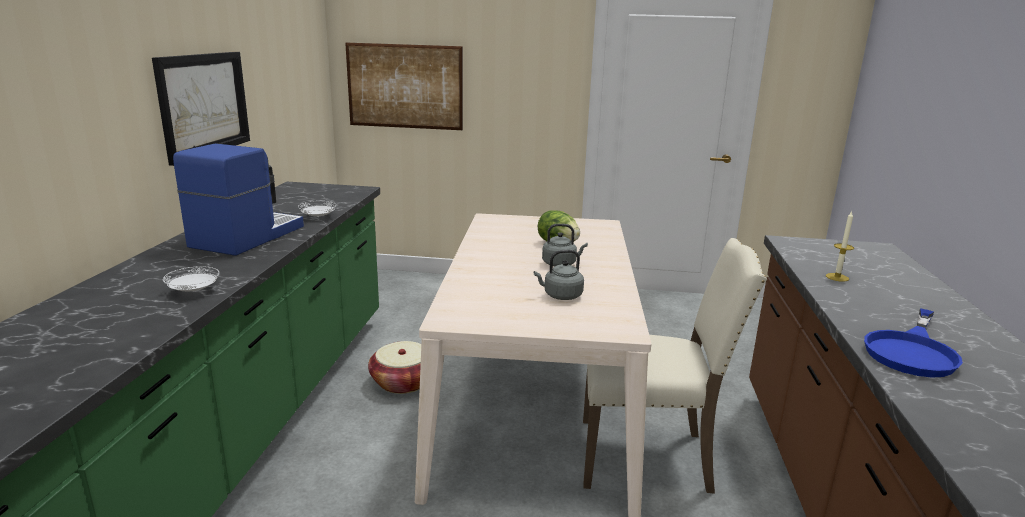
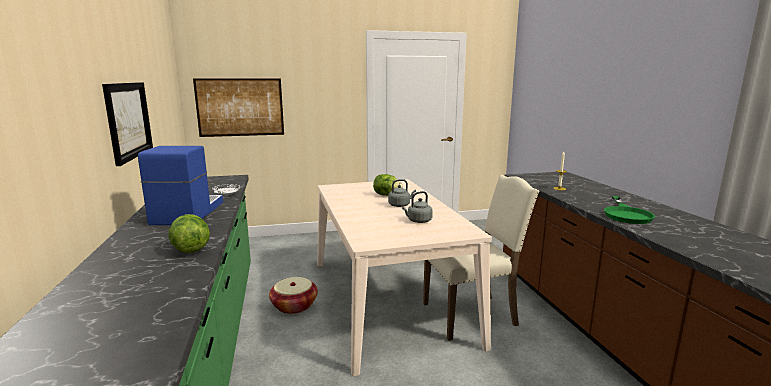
camera: 20 degrees left, 5 degrees down
(193, 291) = (190, 249): white plate -> lettuce
(912, 351) = (626, 214): blue frying pan -> green frying pan

